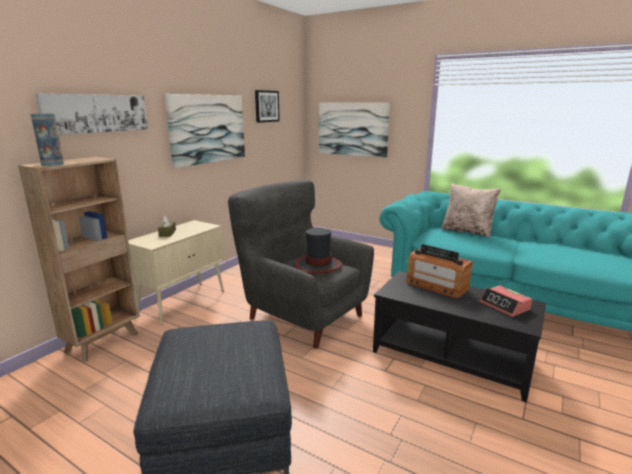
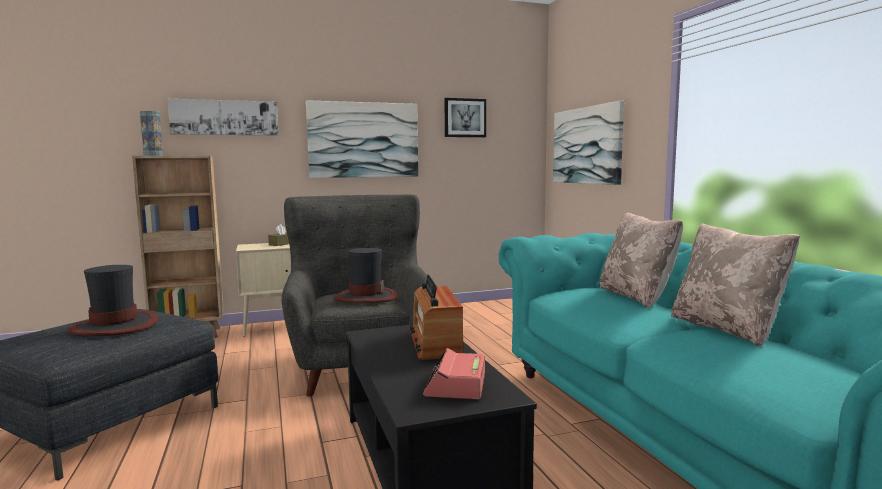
camera: 40 degrees right, 10 degrees down
(227, 350) = (115, 326): none -> hat
(534, 242) = (726, 329): none -> beige pillow

